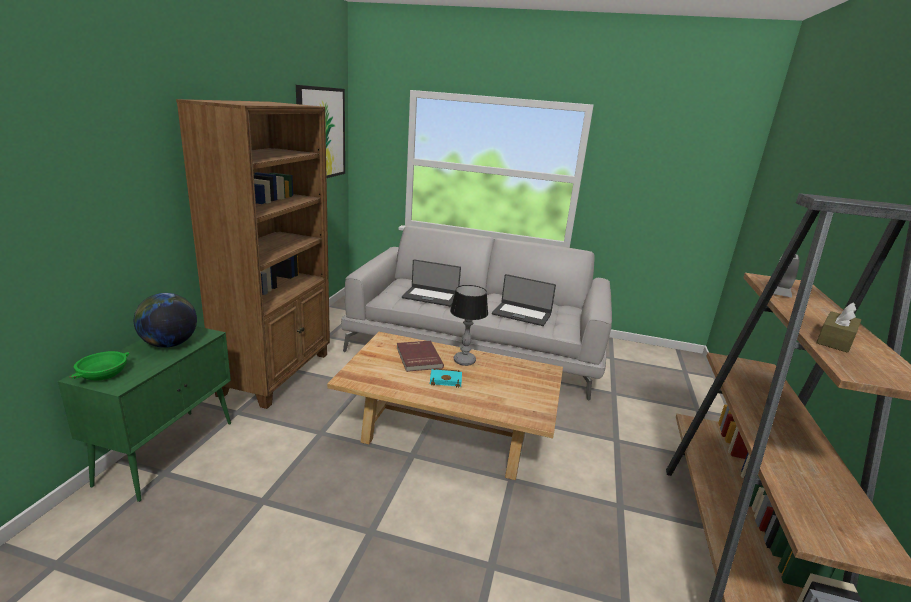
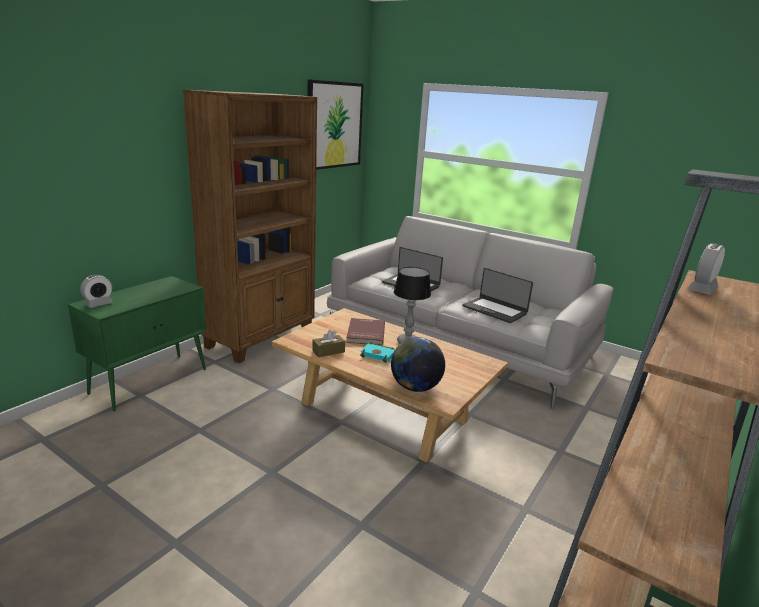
camera: 20 degrees right, 0 degrees up
(103, 374) = (98, 304): green bowl -> alarm clock
(169, 344) = (156, 290): globe -> globe (415, 387)
(835, 340) = (699, 334): brown tissue box -> brown tissue box (328, 351)

